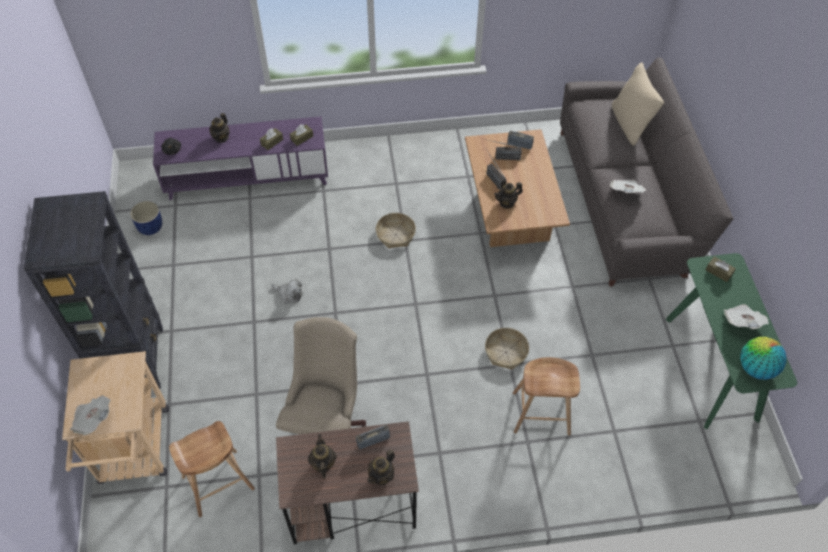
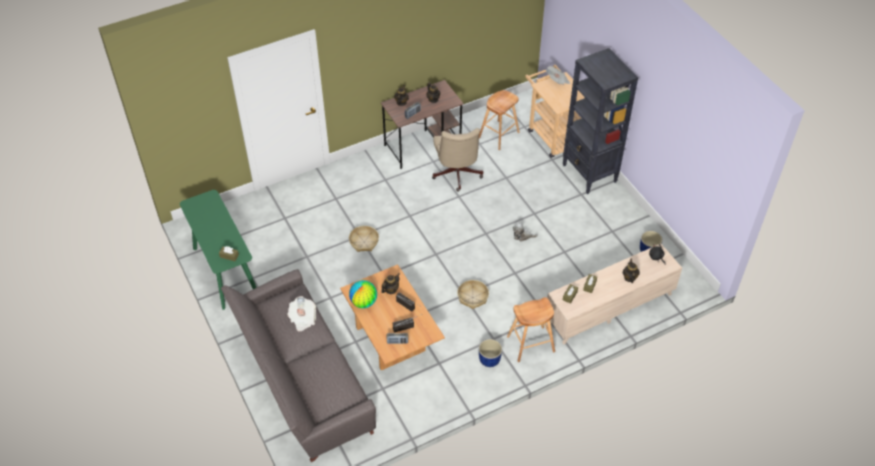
camera: 160 degrees right, 5 degrees down
(247, 178) = (609, 307): purple tv stand -> beige tv stand
(411, 164) = (490, 359): none -> blue planter
(540, 413) = (331, 215): brown stool -> brown stool (531, 344)
(630, 124) = (309, 386): beige pillow -> none
(742, 322) = (213, 228): newspaper -> none
(755, 368) = (204, 204): globe -> globe (364, 302)

